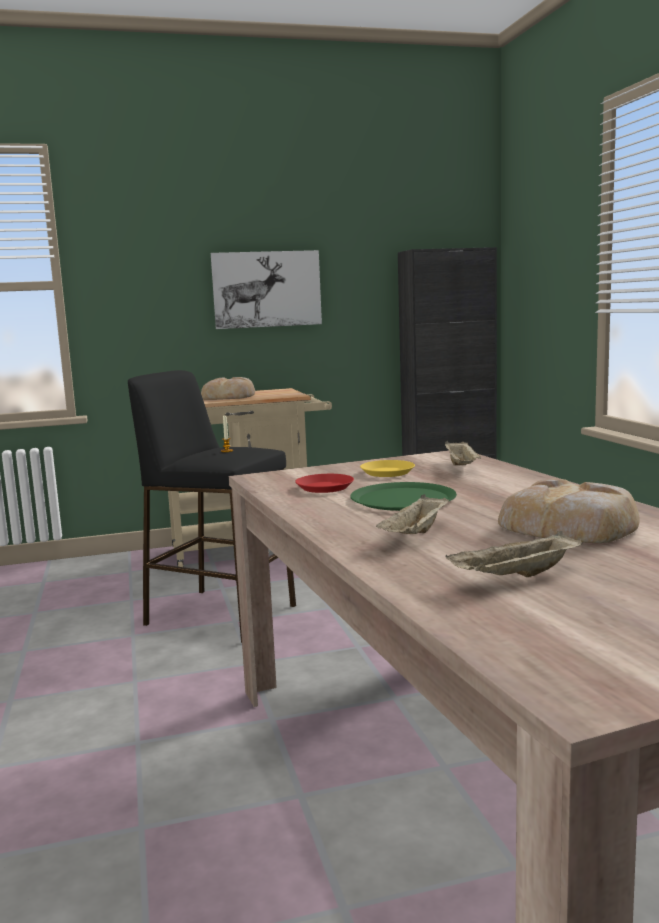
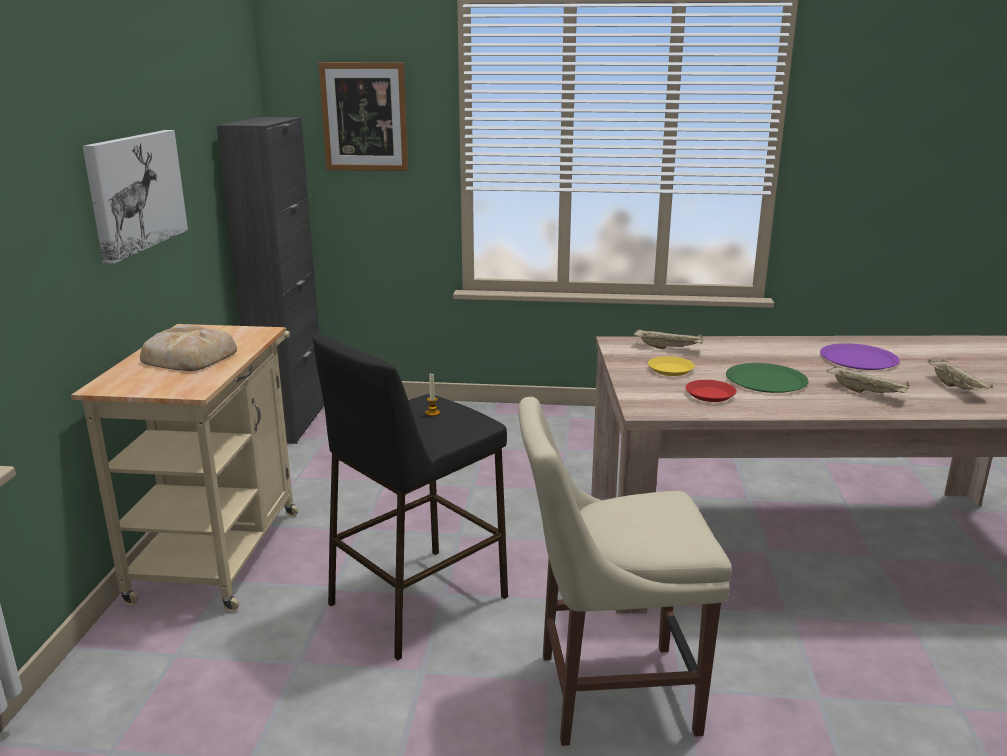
camera: 70 degrees left, 10 degrees up
(123, 707) = (608, 692): none -> beige chair
(546, 243) = (364, 117): none -> picture
(570, 526) = (858, 359): bread -> purple plate

